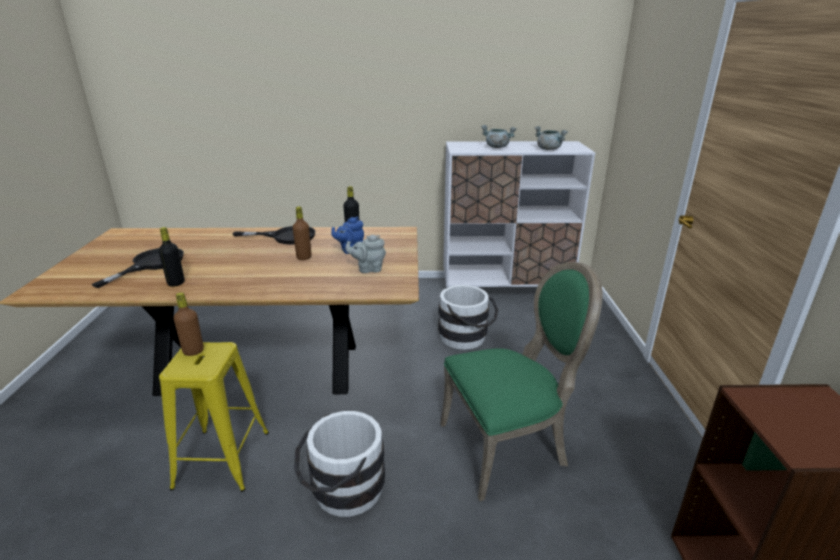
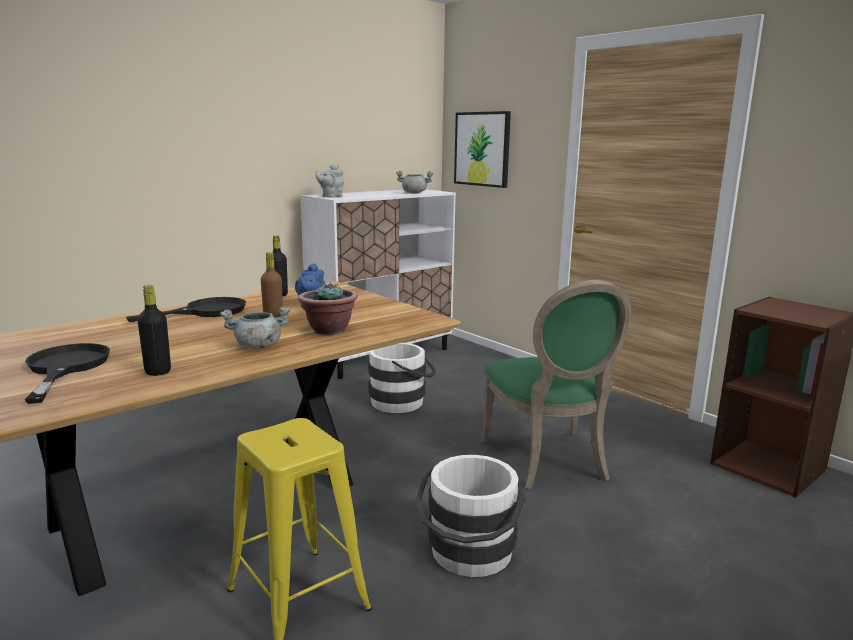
camera: 40 degrees left, 10 degrees down
(193, 351) = (268, 438): brown bottle -> none
(316, 278) = (328, 330): none -> potted plant
(368, 269) = (366, 314): grey teapot -> grey teapot (331, 196)
(496, 147) = (365, 194): grey cooking pot -> grey cooking pot (258, 346)
(508, 446) = (549, 461): green chair -> green chair turned 135 degrees clockwise
(639, 108) = (482, 149): none -> picture

